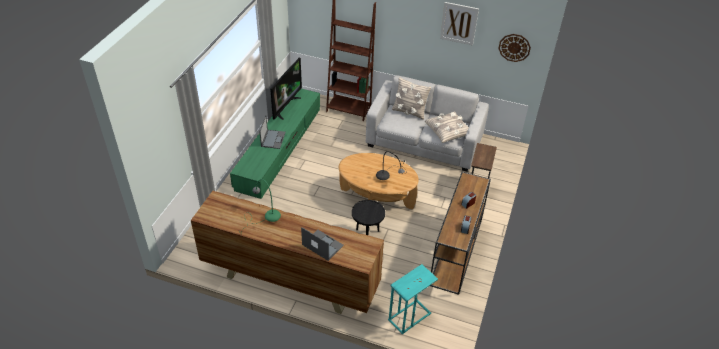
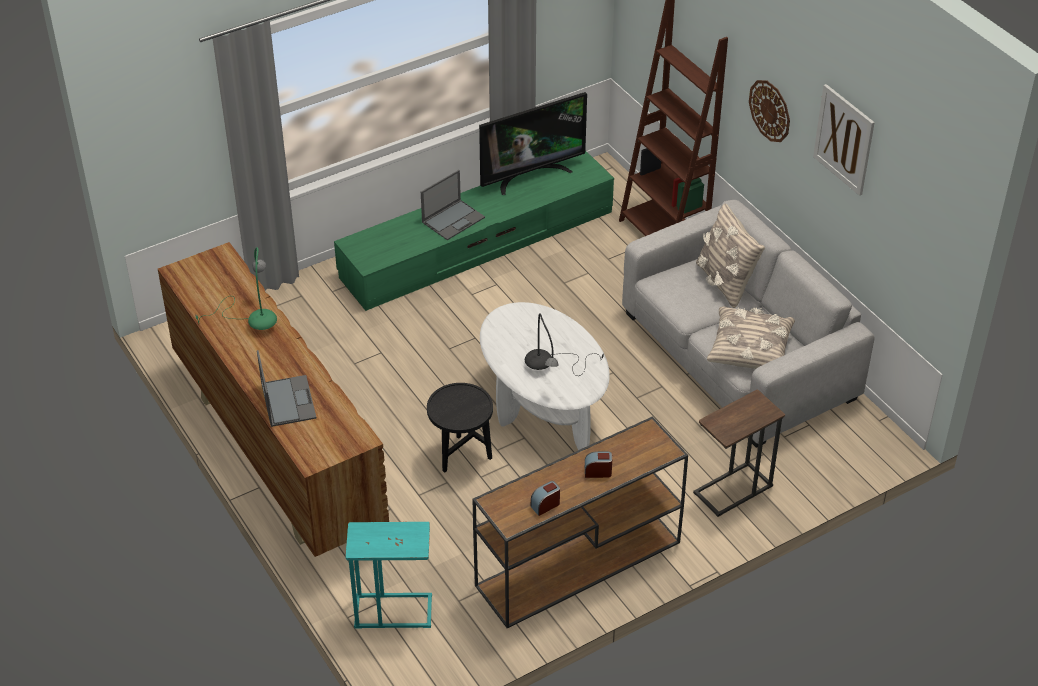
camera: 40 degrees right, 0 degrees up
(376, 199) = (543, 407): brown coffee table -> white coffee table
(514, 47) = (924, 233): wall clock -> wall clock (770, 110)

